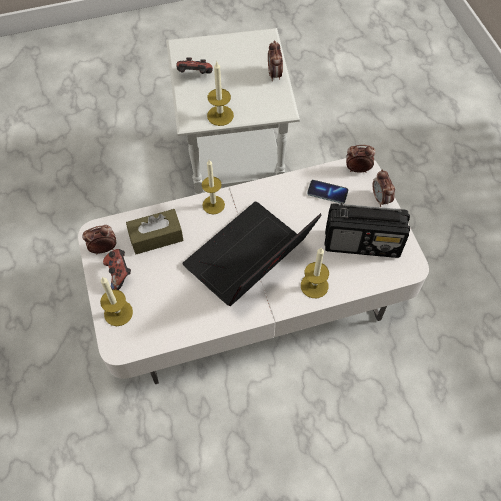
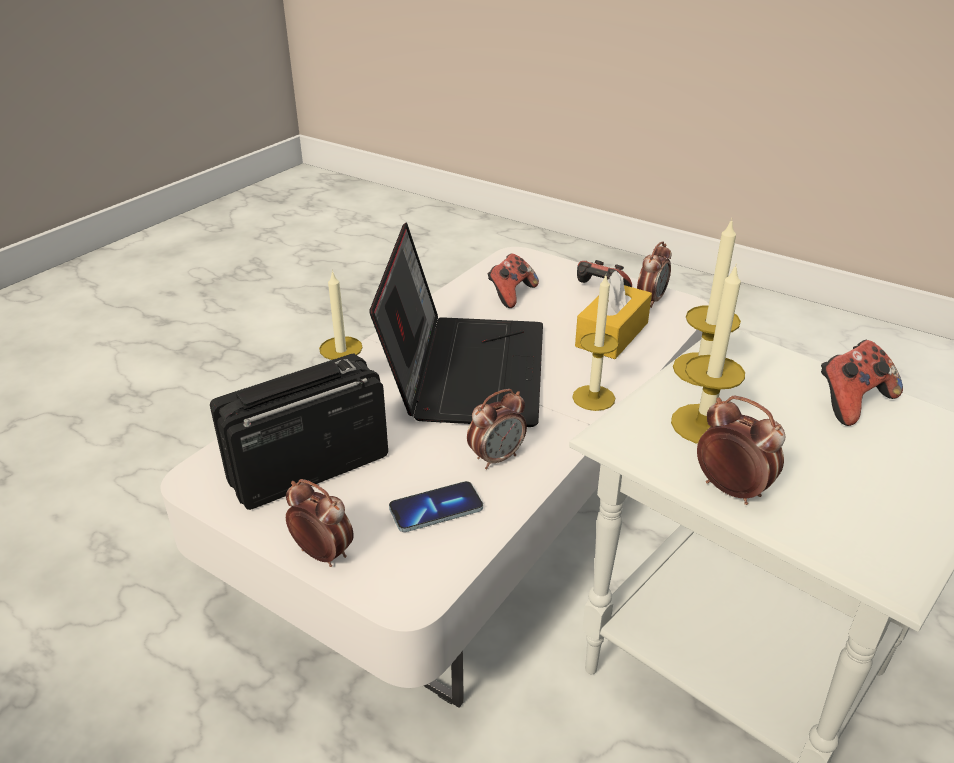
camera: 140 degrees right, 25 degrees down
(118, 313) = (552, 272): candle -> candle (704, 424)
(156, 237) = (612, 334): brown tissue box -> yellow tissue box
(165, 306) = (511, 294): none -> game controller
(357, 169) = (414, 584): alarm clock -> alarm clock (496, 458)

